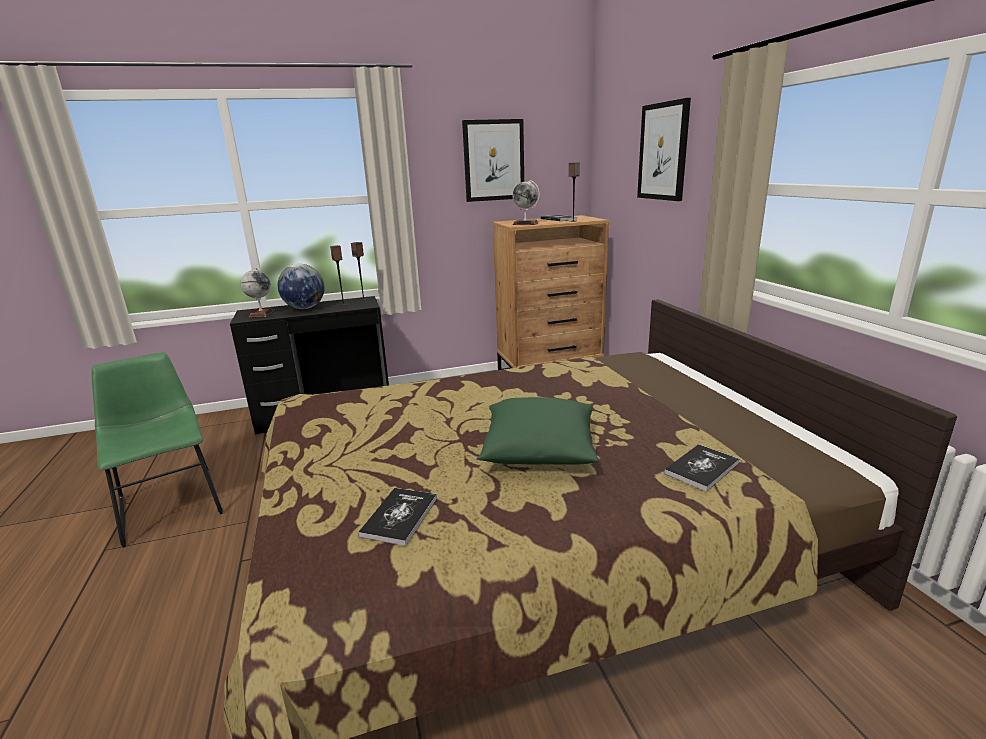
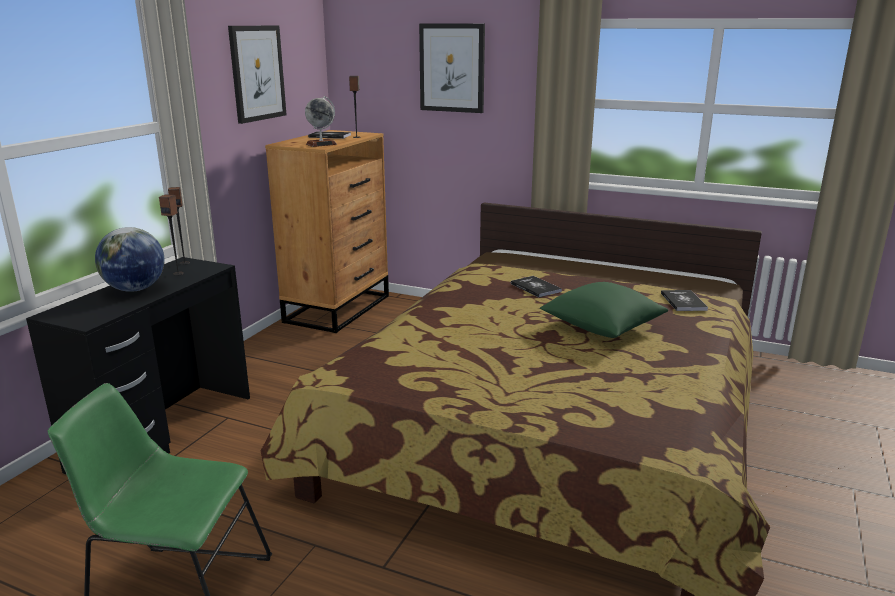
camera: 50 degrees left, 0 degrees up
(261, 314) = (92, 310): globe -> none
(399, 517) = (627, 390): book -> book (535, 287)

